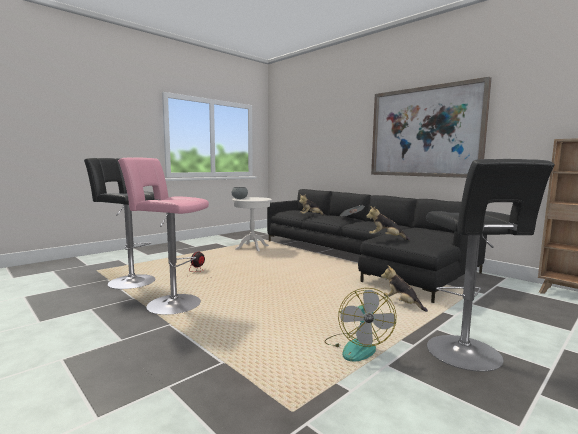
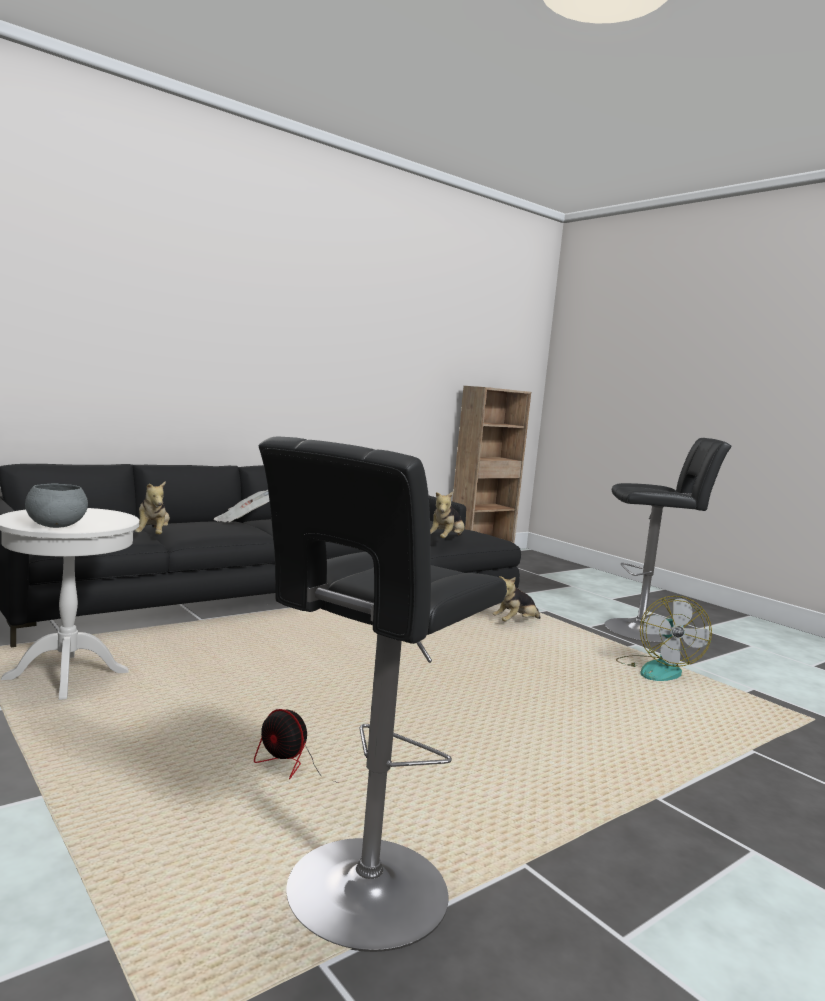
camera: 85 degrees left, 0 degrees up
(170, 303) = (550, 802): pink stool -> none
(356, 347) = (657, 669): fan -> fan turned 90 degrees clockwise
(425, 132) = (315, 348): picture -> none

